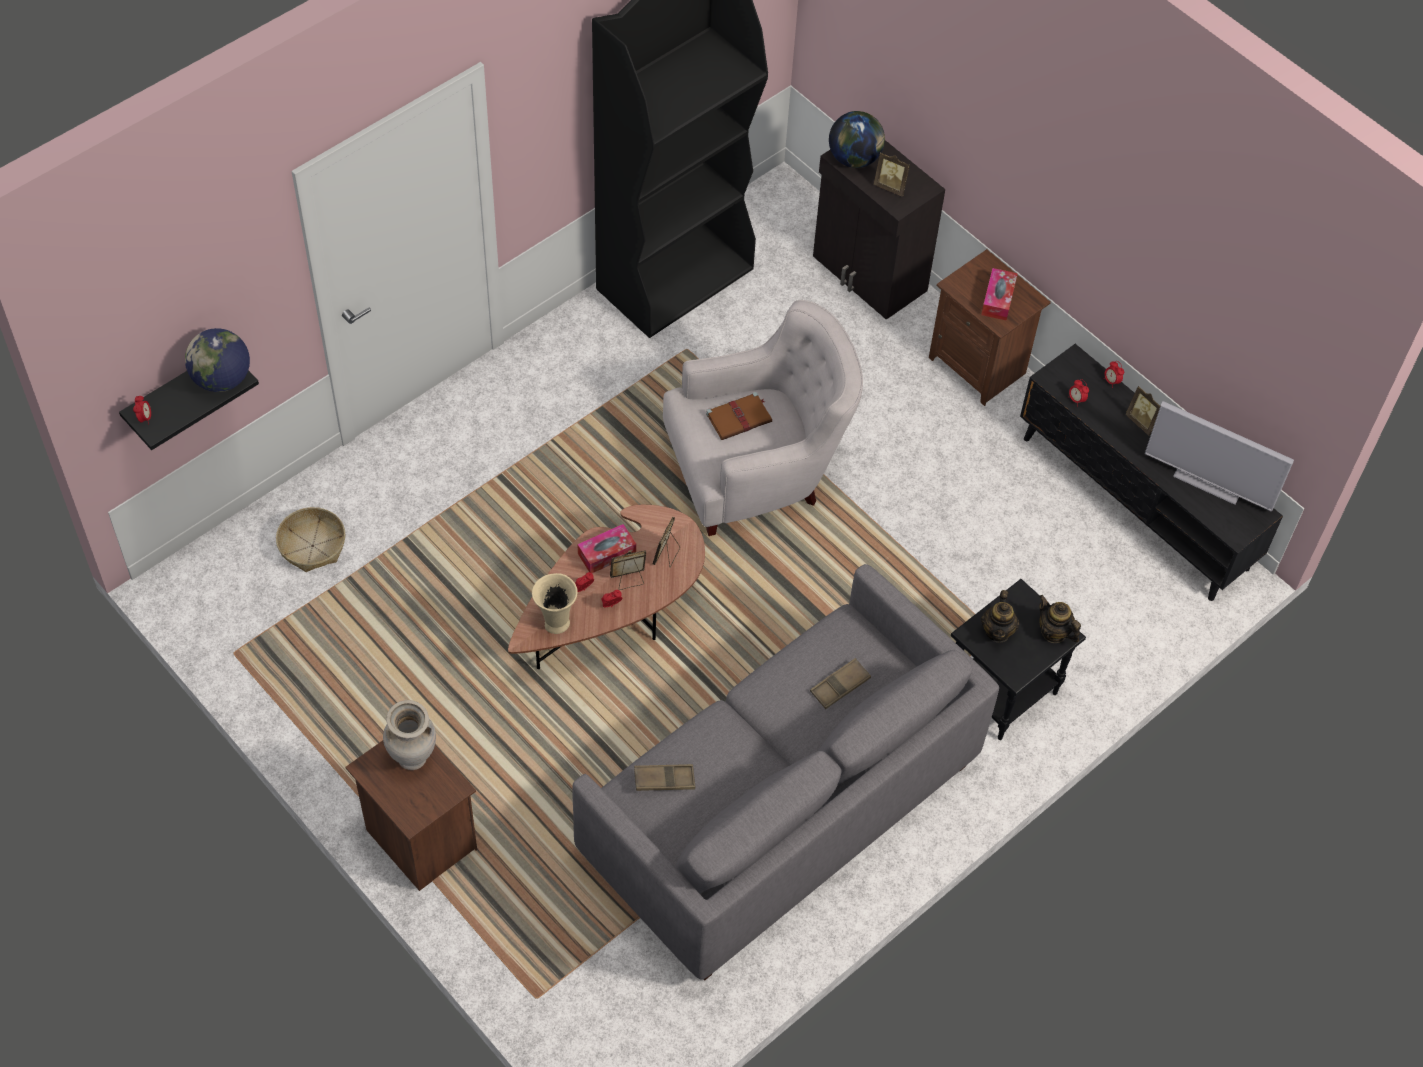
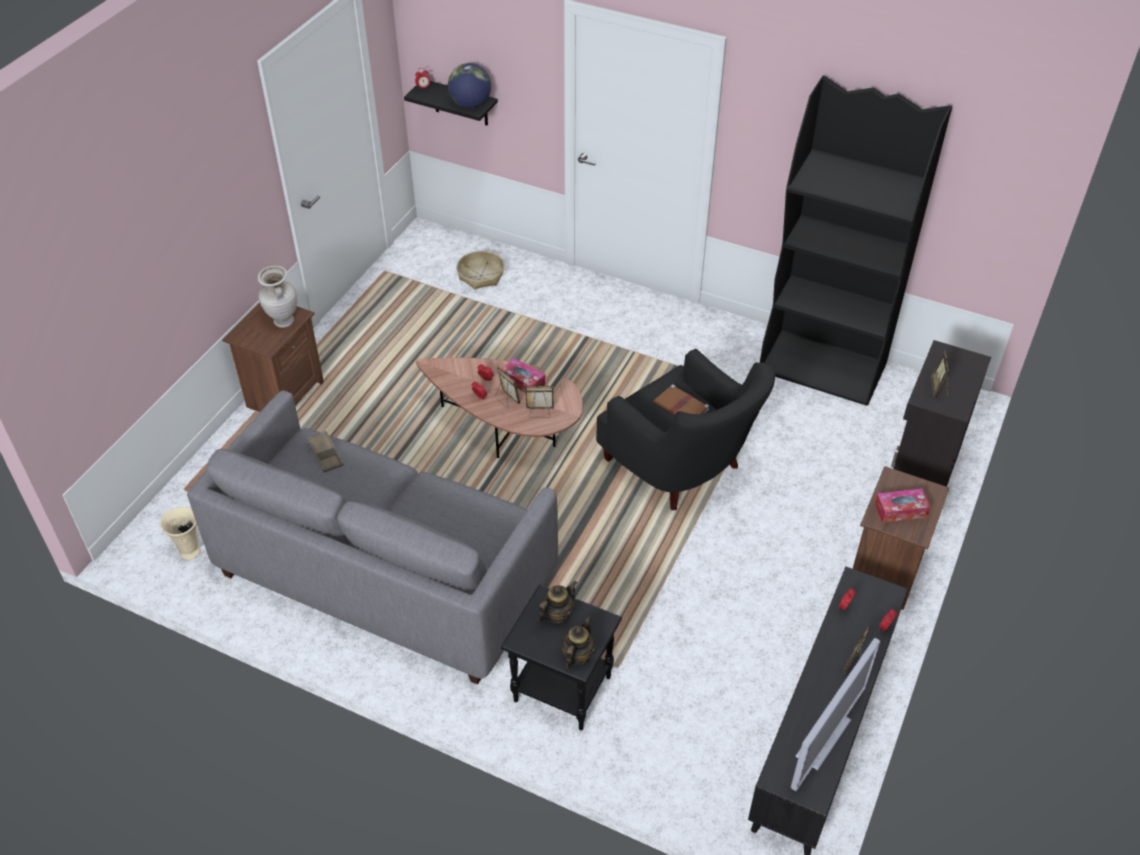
camera: 70 degrees right, 10 degrees down
(556, 624) = (449, 375): beige vase -> beige vase (189, 551)
(758, 471) = (681, 468): white armchair -> black armchair
(840, 686) = (453, 528): brown tray -> none
(854, 158) = (948, 359): globe -> none
(997, 631) = (557, 615): teapot -> teapot turned 150 degrees clockwise
(1208, 482) = (823, 738): television -> television turned 150 degrees counterclockwise

